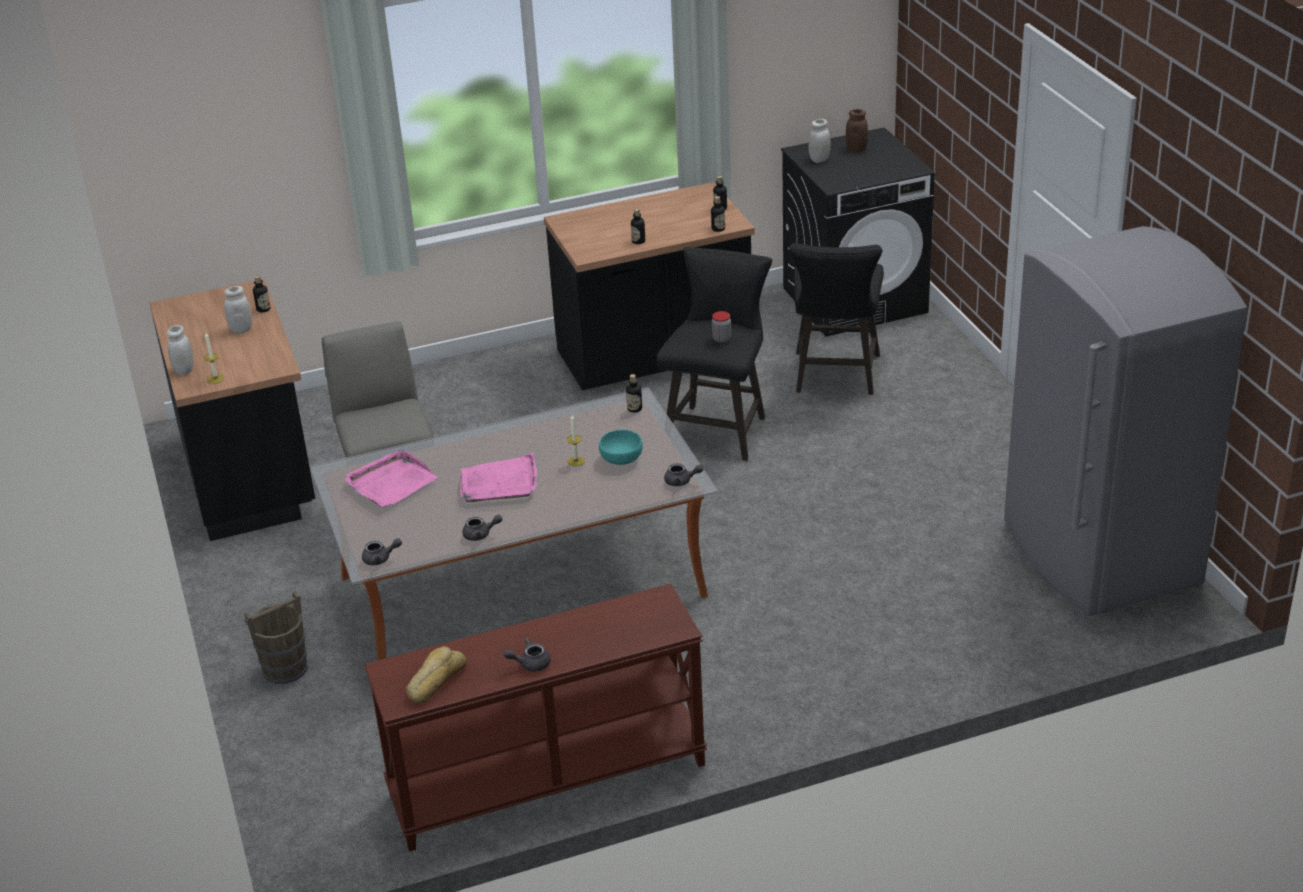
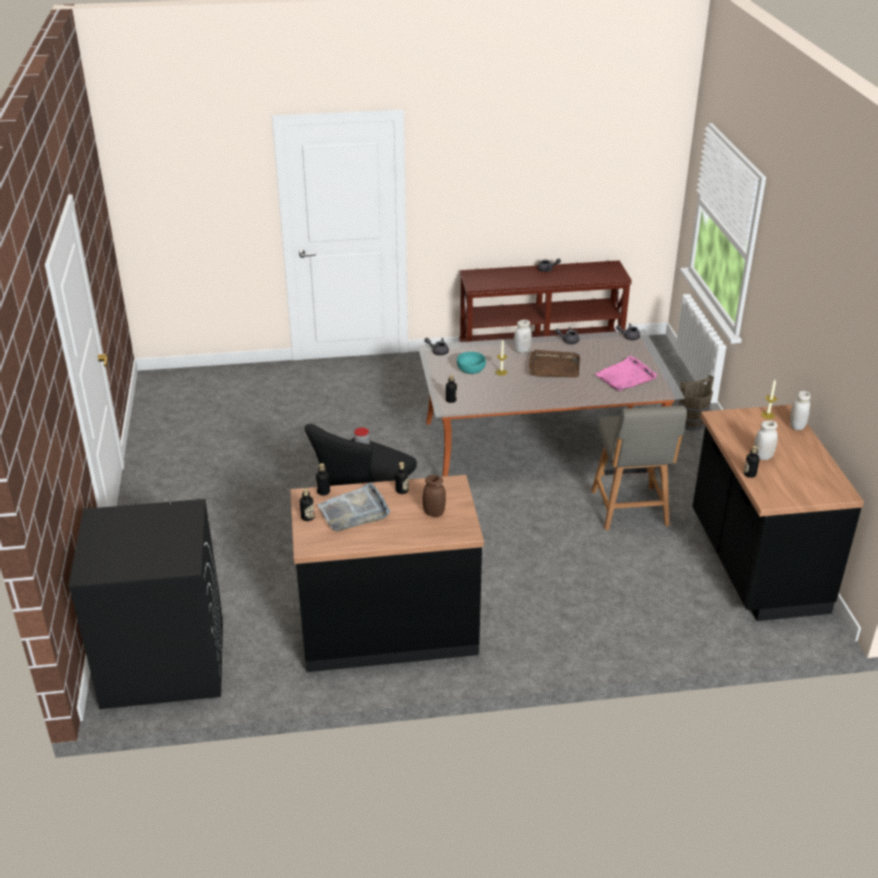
camera: 170 degrees left, 0 degrees up
(435, 680) = (595, 270): bread -> none
(499, 483) = (553, 366): pink tray -> brown tray
(678, 219) = (354, 511): none -> grey tray
(819, 159) = (175, 547): white jar -> white jar (522, 350)
(835, 377) = (244, 571): black stool -> none
(856, 149) = (126, 556): brown jar -> brown jar (434, 513)
(1098, 555) = (180, 409): grey fridge -> none

